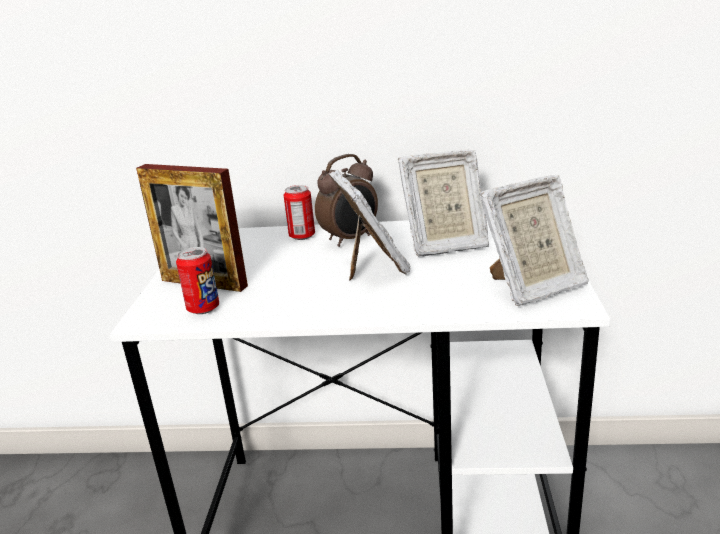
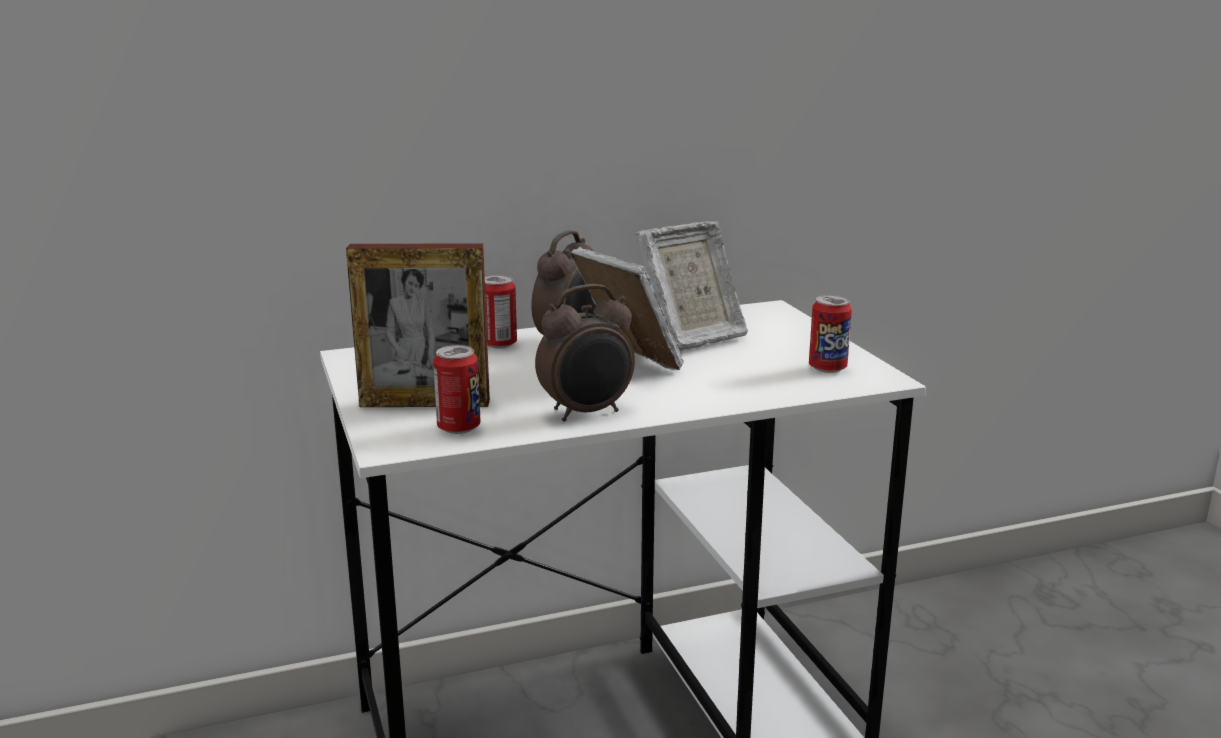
camera: 25 degrees left, 5 degrees down
(302, 307) = (587, 413): none -> alarm clock
(532, 287) = (827, 368): picture frame -> can

